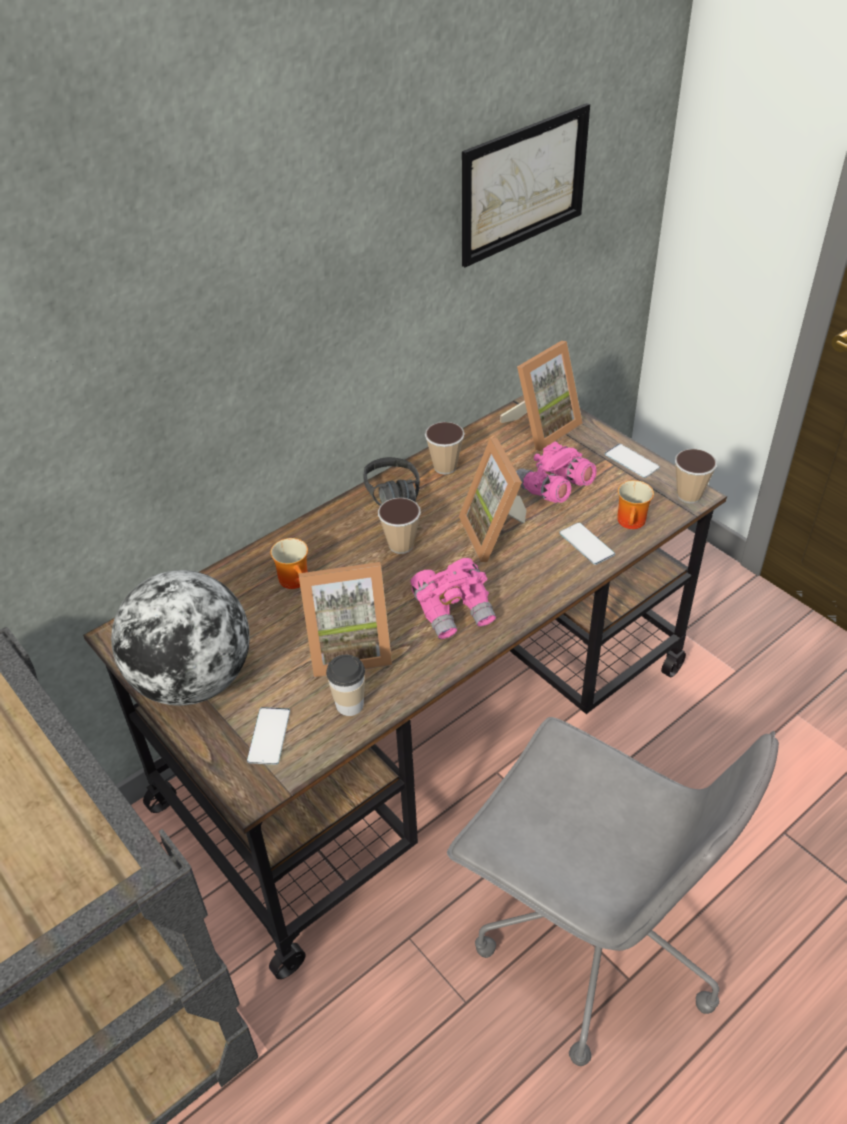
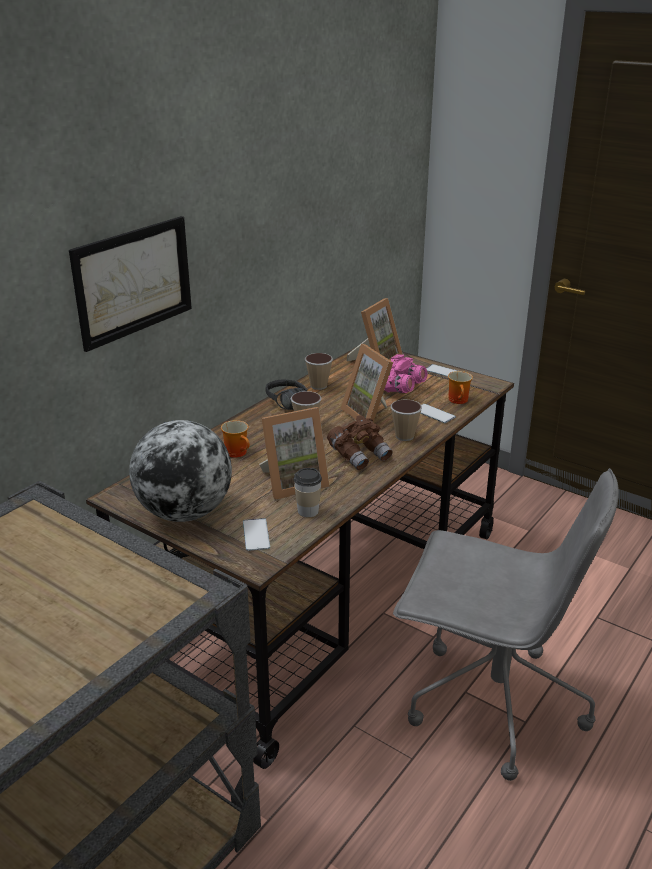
camera: 15 degrees left, 15 degrees down
(454, 610) = (360, 455): pink binoculars -> brown binoculars
(524, 184) = (351, 193): picture -> picture (133, 281)
(689, 495) = (489, 384): cup -> cup (404, 436)

